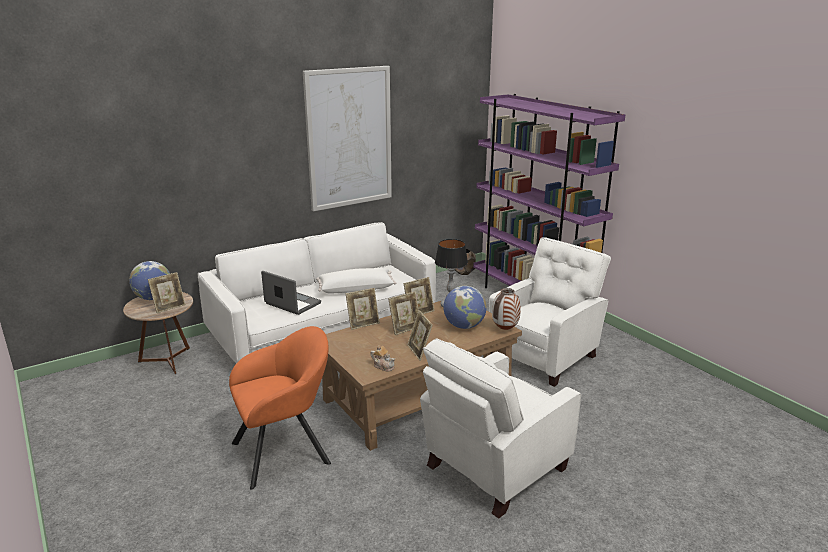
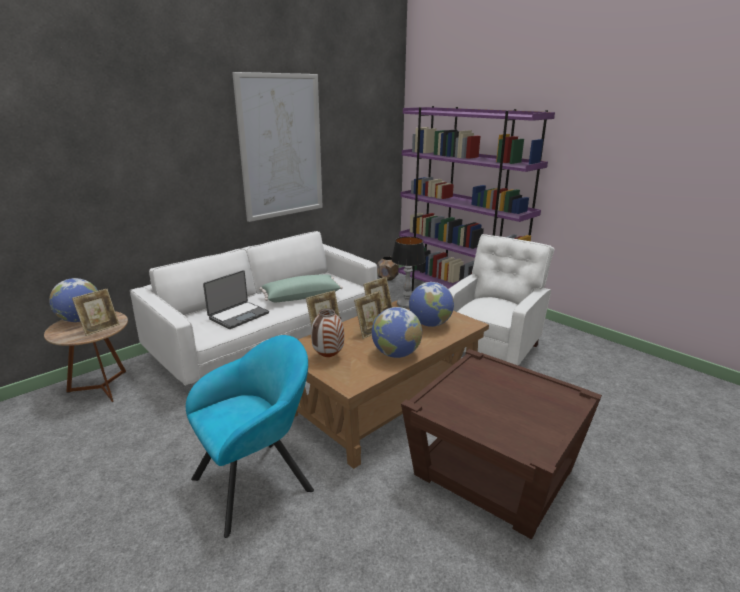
camera: 10 degrees left, 0 degrees up
(286, 451) = (258, 481): orange armchair -> turquoise armchair
(292, 304) = (238, 315): laptop -> laptop turned 105 degrees clockwise
(356, 289) = (301, 296): white pillow -> green pillow
(383, 366) = (364, 373): teapot -> none
(419, 351) = (396, 354): picture frame -> globe
(493, 468) = (492, 473): white armchair -> brown side table
(505, 329) = (472, 324): vase -> vase (328, 356)

